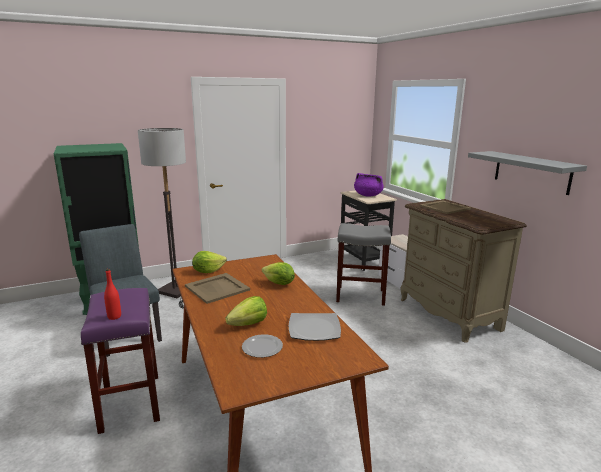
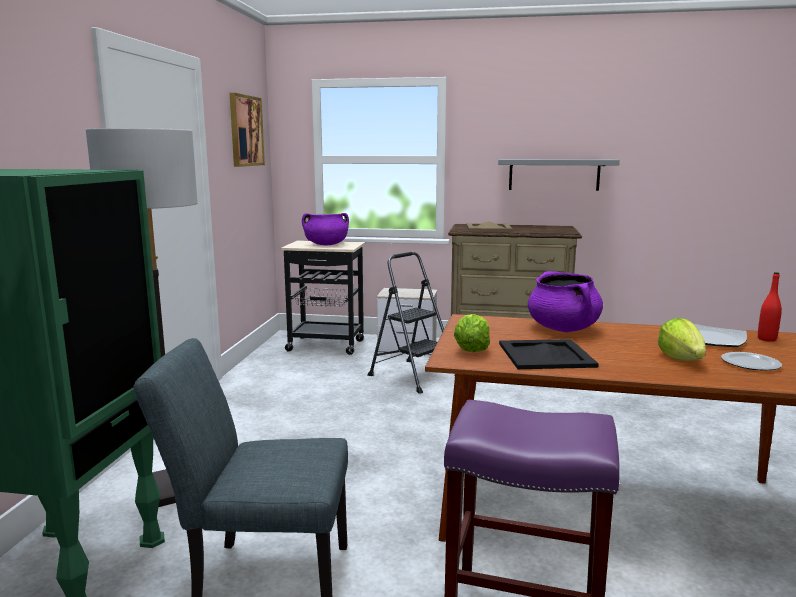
camera: 55 degrees left, 5 degrees down
(114, 317) = (593, 427): red bottle -> red bottle (766, 339)
(216, 288) = (545, 355): beige tray -> black tray
(279, 283) = (563, 329): lettuce -> purple cooking pot
(337, 116) = (245, 131): none -> picture
(361, 295) = (412, 375): grey stool -> black step ladder

